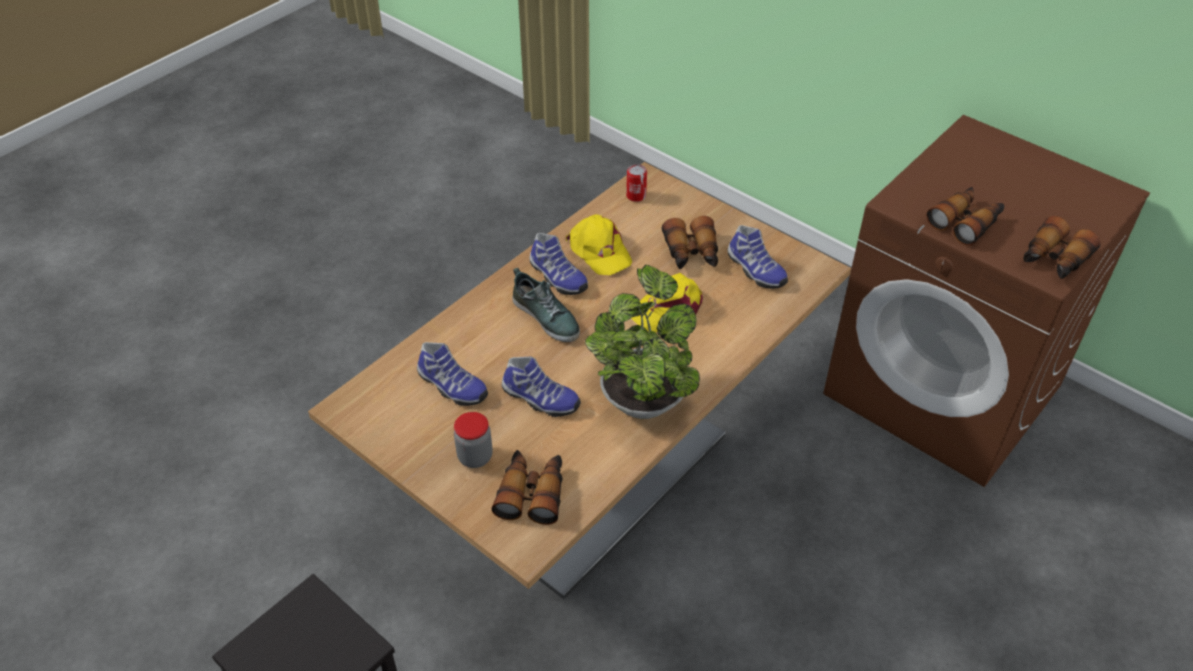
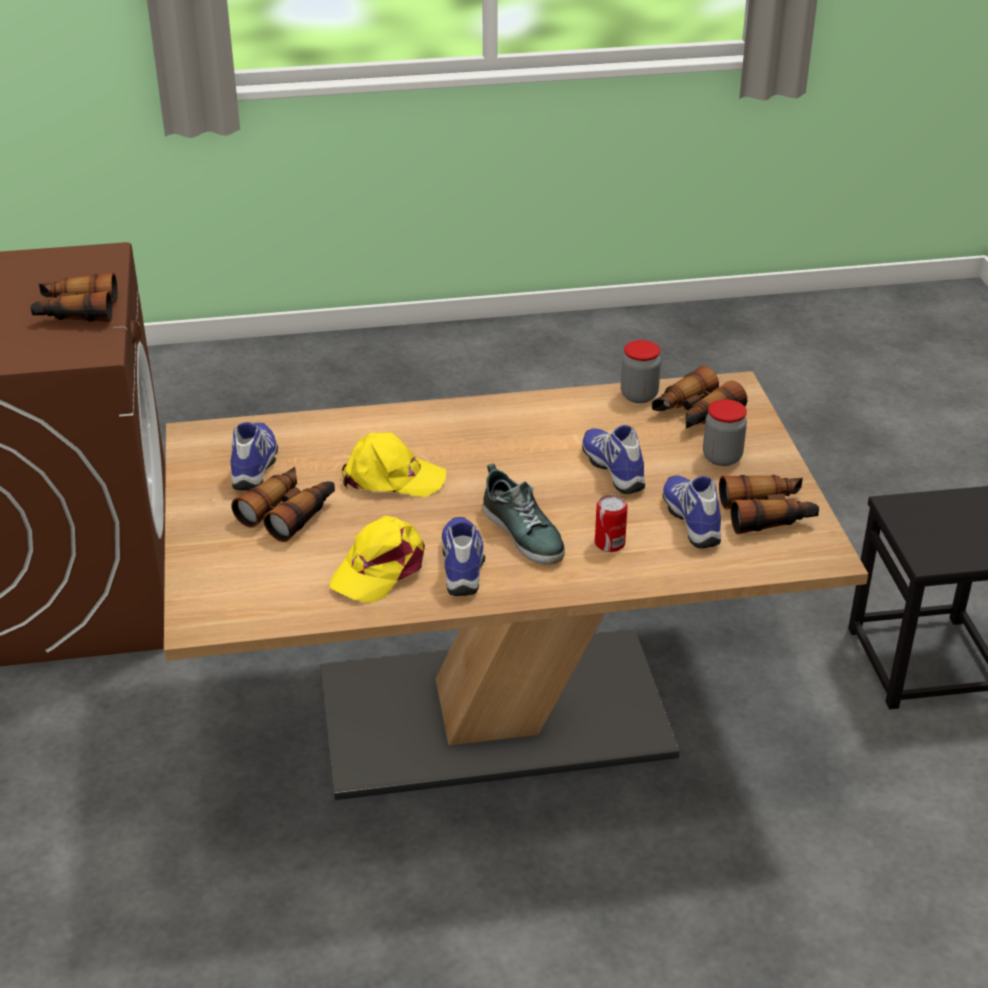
camera: 140 degrees left, 10 degrees down
(546, 317) = (524, 533): shoe -> shoe turned 150 degrees clockwise
(591, 486) = (639, 395): none -> jar
(599, 251) = (380, 568): yellow cap -> yellow cap turned 150 degrees counterclockwise
(636, 196) = (245, 608): can -> can (609, 543)
(642, 397) = (517, 427): potted plant -> none
(1054, 260) = (76, 261): binoculars -> binoculars (768, 514)

